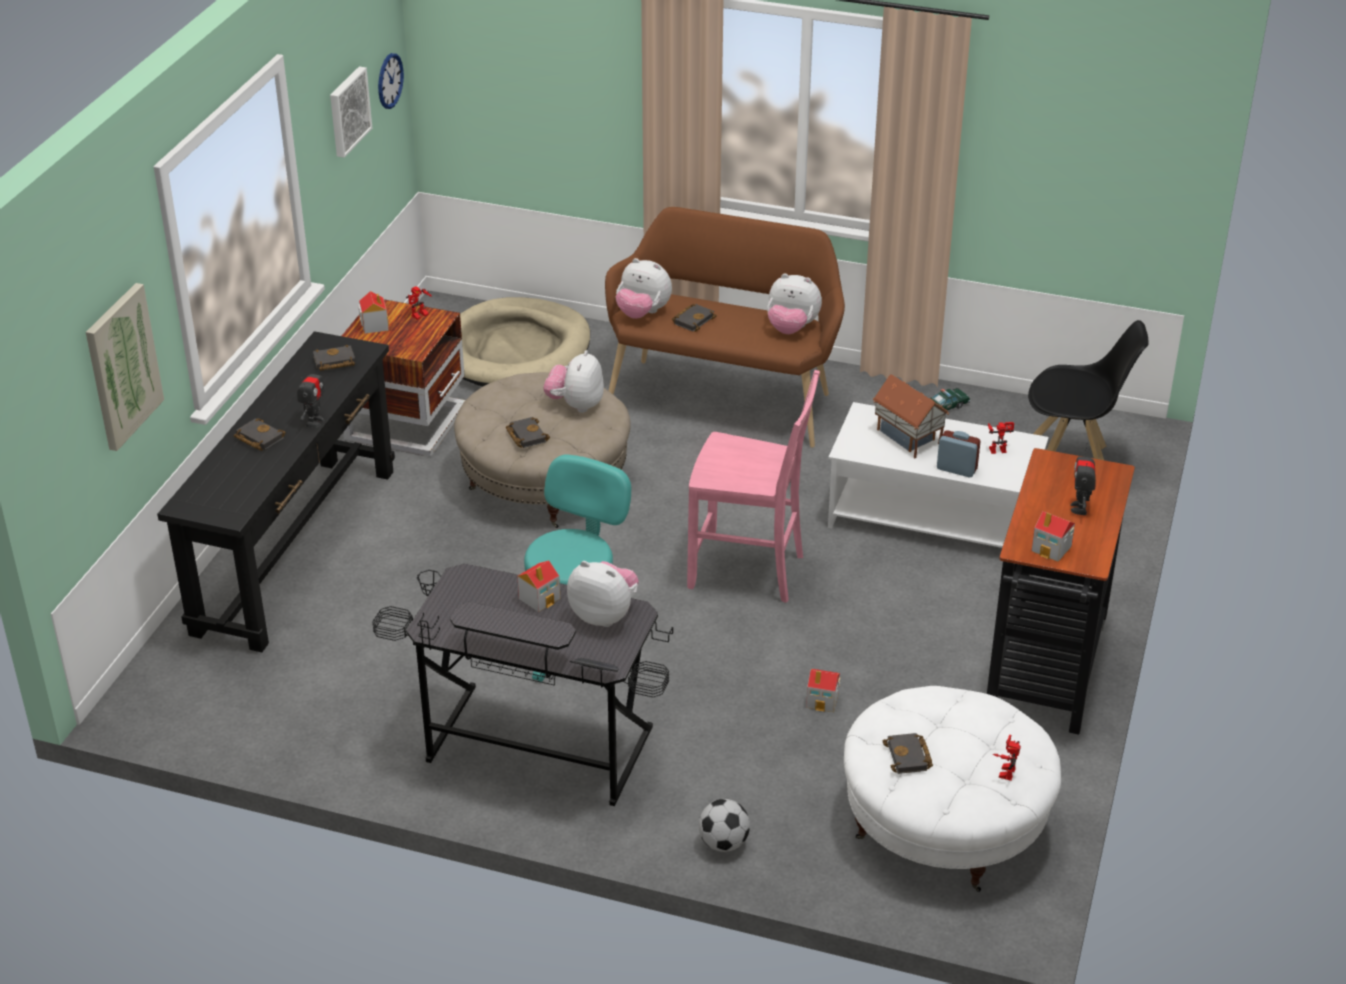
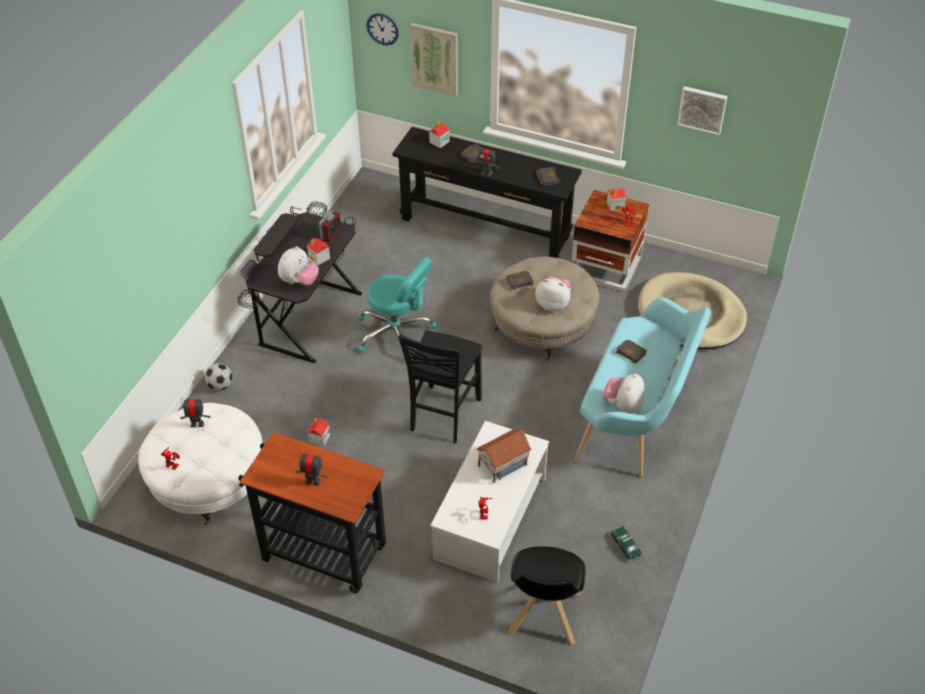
camera: 95 degrees right, 10 degrees up
(390, 80) = (765, 131): wall clock -> wall clock (382, 29)
(643, 313) = (640, 328): plush toy -> none
(724, 397) = (636, 418): brown bench -> turquoise bench
(749, 571) = (443, 415): pink chair -> black chair
(909, 757) = (197, 424): black book -> toy robot
(956, 469) = (463, 487): alarm clock -> alarm clock (331, 234)
(1052, 549) = (274, 459): toy house -> toy house (439, 142)

